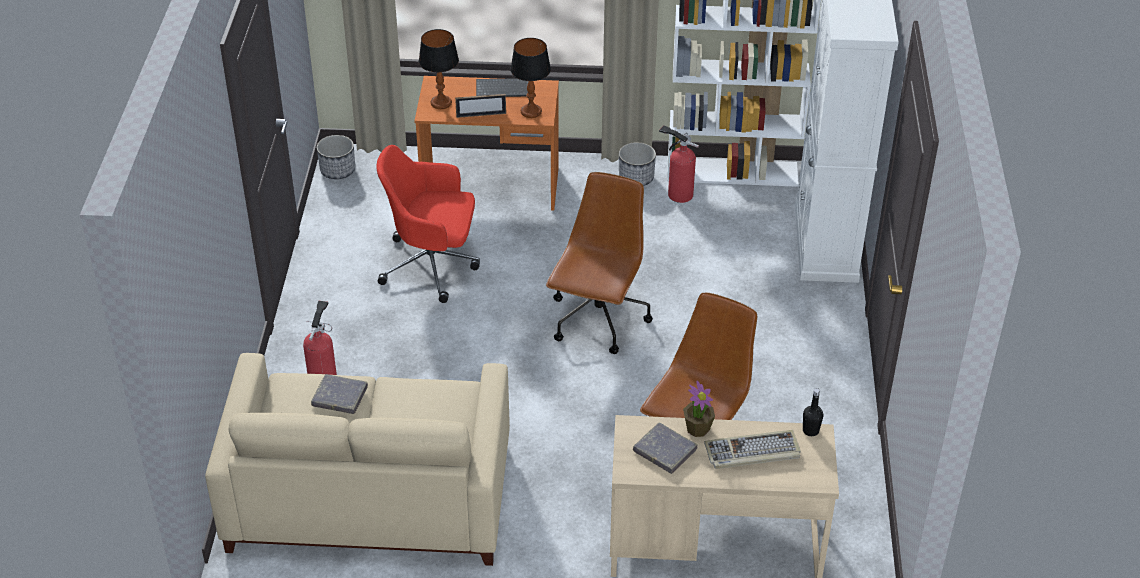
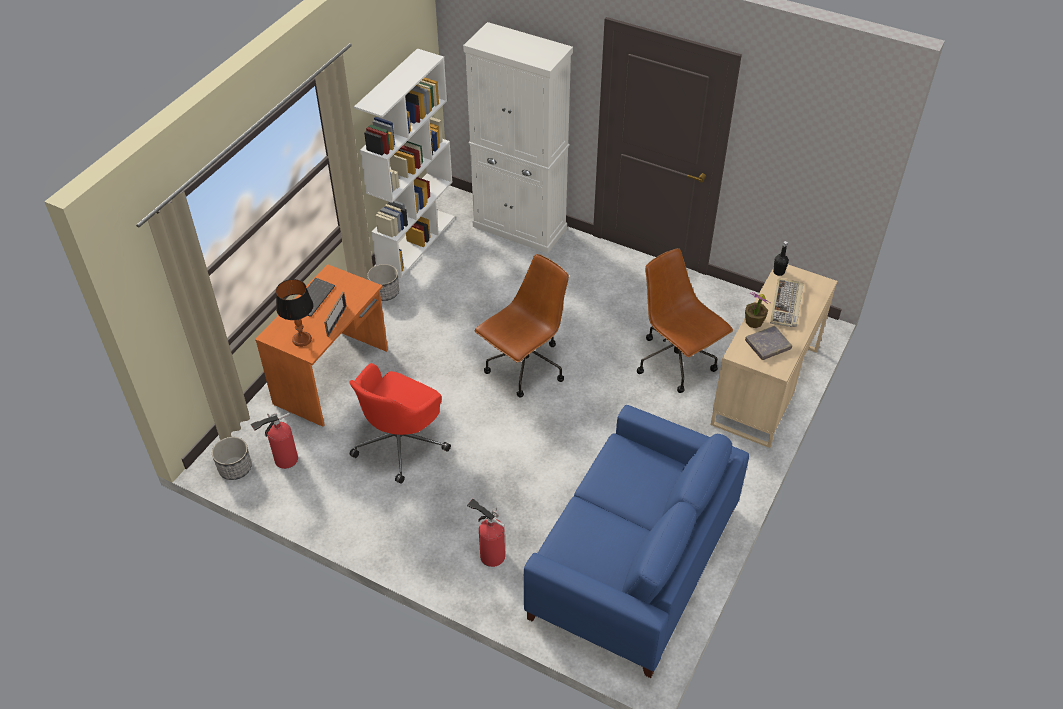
camera: 65 degrees left, 5 degrees up
(340, 397) = (588, 522): grey book -> none
(369, 495) = (632, 562): beige sofa -> blue sofa
(531, 112) = (355, 291): table lamp -> none
(598, 321) = (525, 368): brown office chair -> brown office chair turned 90 degrees clockwise
(678, 193) = (418, 277): fire extinguisher -> fire extinguisher (283, 460)

